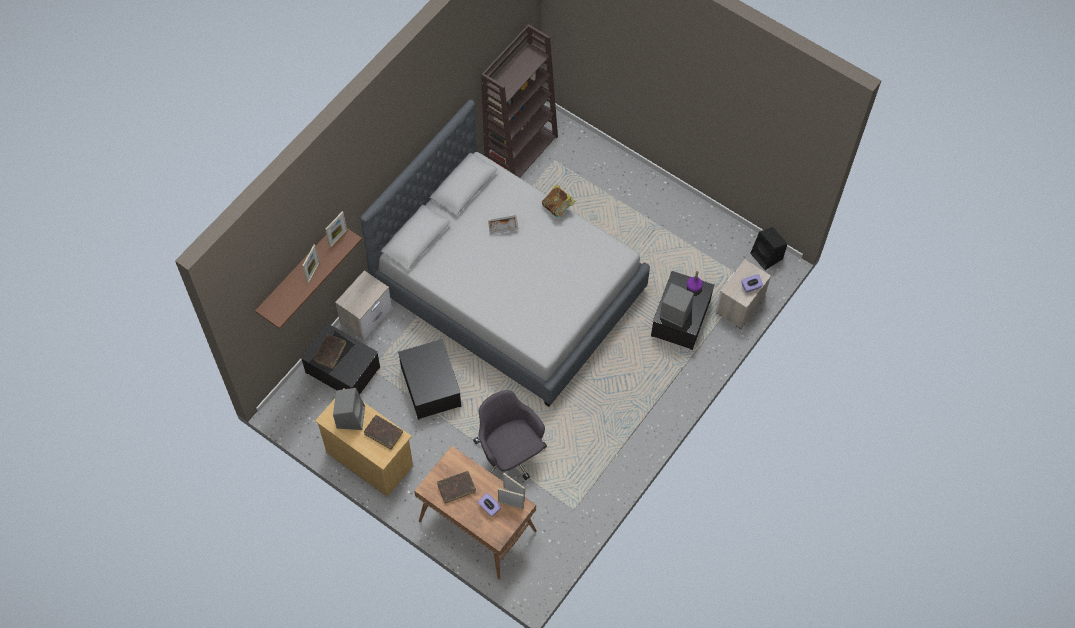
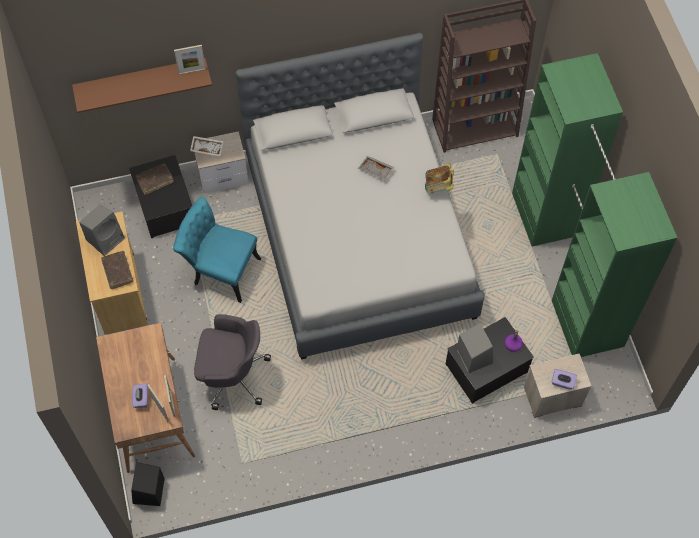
camera: 40 degrees right, 0 degrees up
(313, 272) = (145, 85): picture frame -> none
(352, 299) = (207, 148): none -> white tray
(430, 386) = (220, 270): storage box -> turquoise chair
(456, 488) = (130, 361): brown book -> none
(509, 455) = (232, 375): grey office chair -> grey office chair turned 90 degrees clockwise
(673, 209) = (566, 268): none -> green wardrobe
(767, 256) = (618, 371): black speaker -> black speaker (148, 492)

